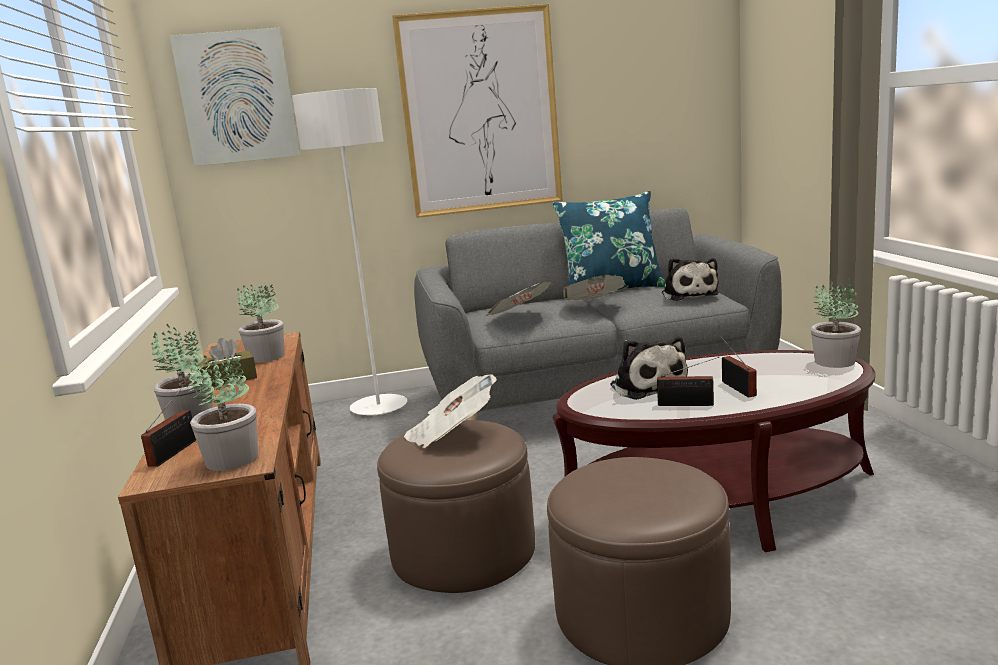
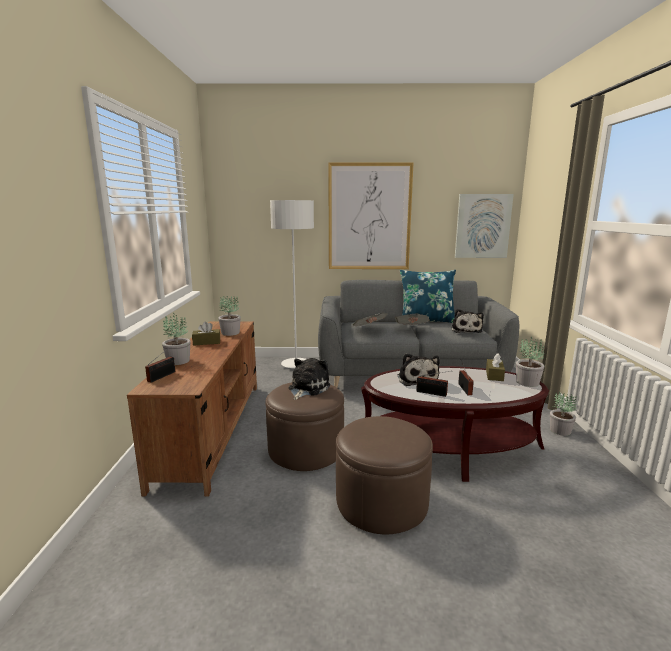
camera: 10 degrees right, 0 degrees up
(232, 460) = (184, 385): potted plant -> potted plant (560, 431)
(237, 97) = (245, 198): picture -> picture (482, 226)
(452, 435) = (307, 388): newspaper -> plush toy
(774, 359) = (494, 375): none -> brown tissue box

